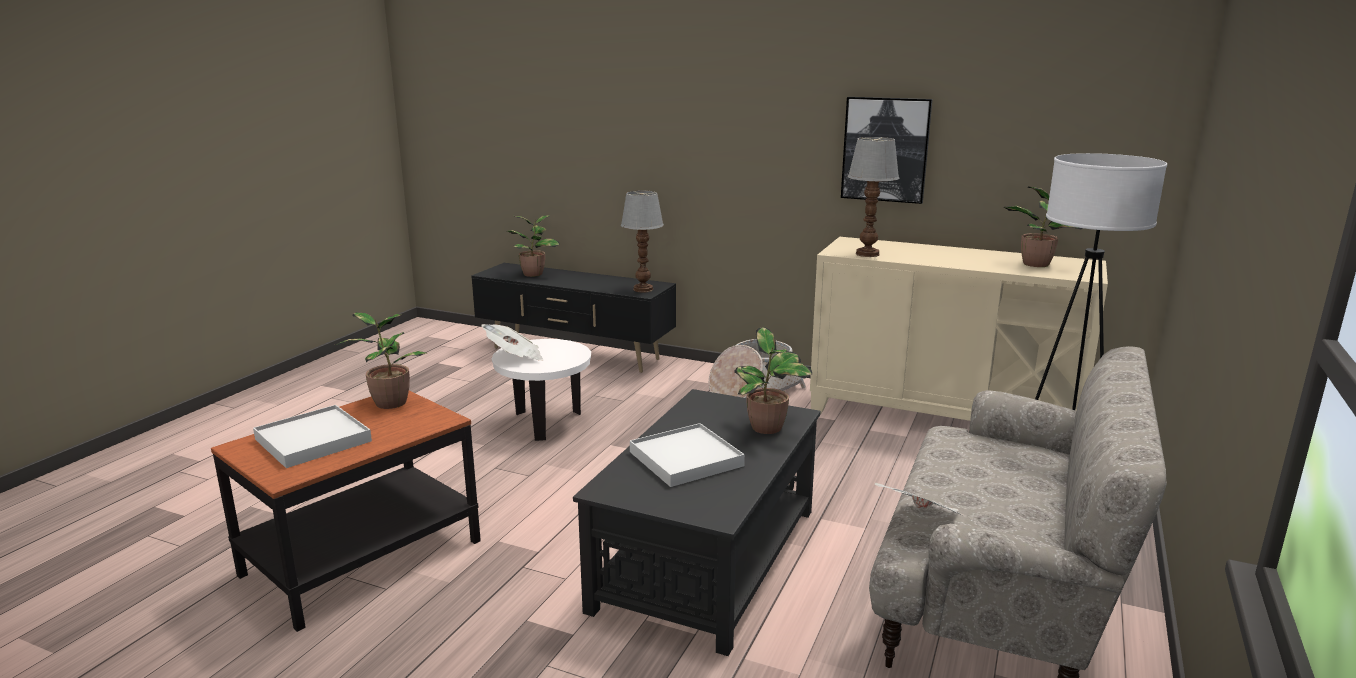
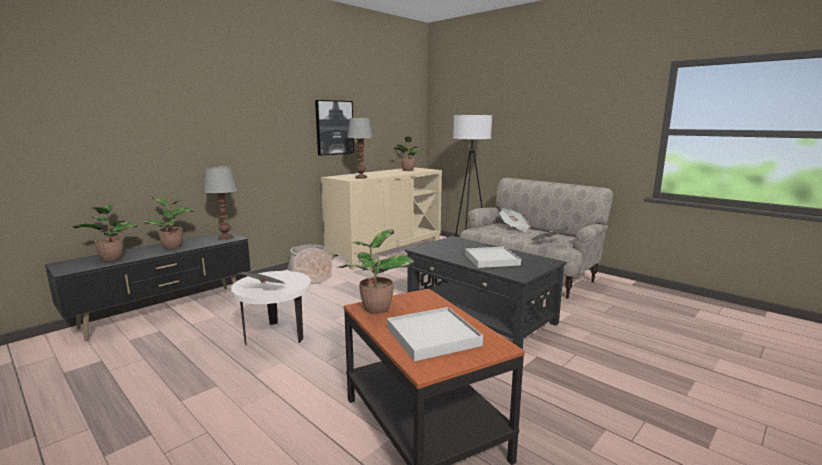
camera: 70 degrees left, 5 degrees down
(768, 428) = (466, 244): potted plant -> potted plant (173, 246)
(1020, 473) = (514, 228): none -> newspaper

